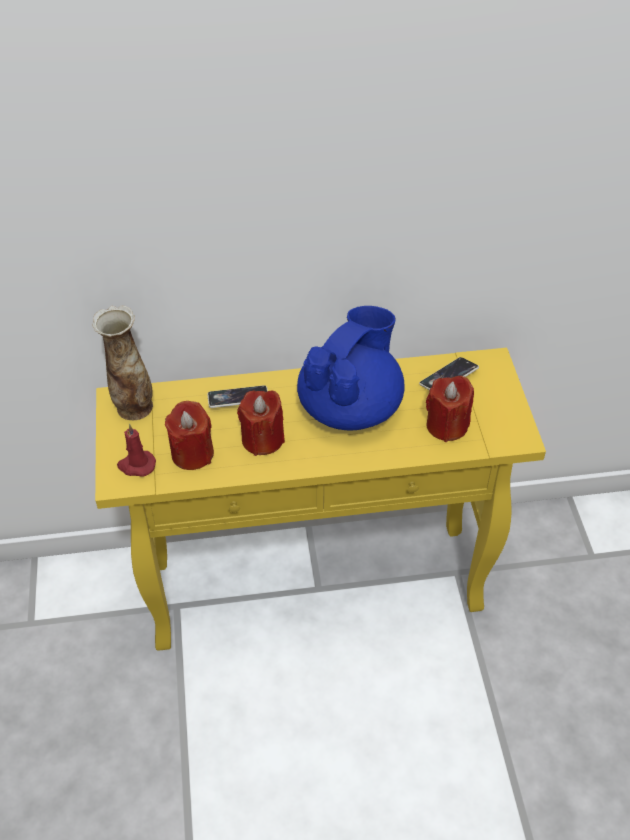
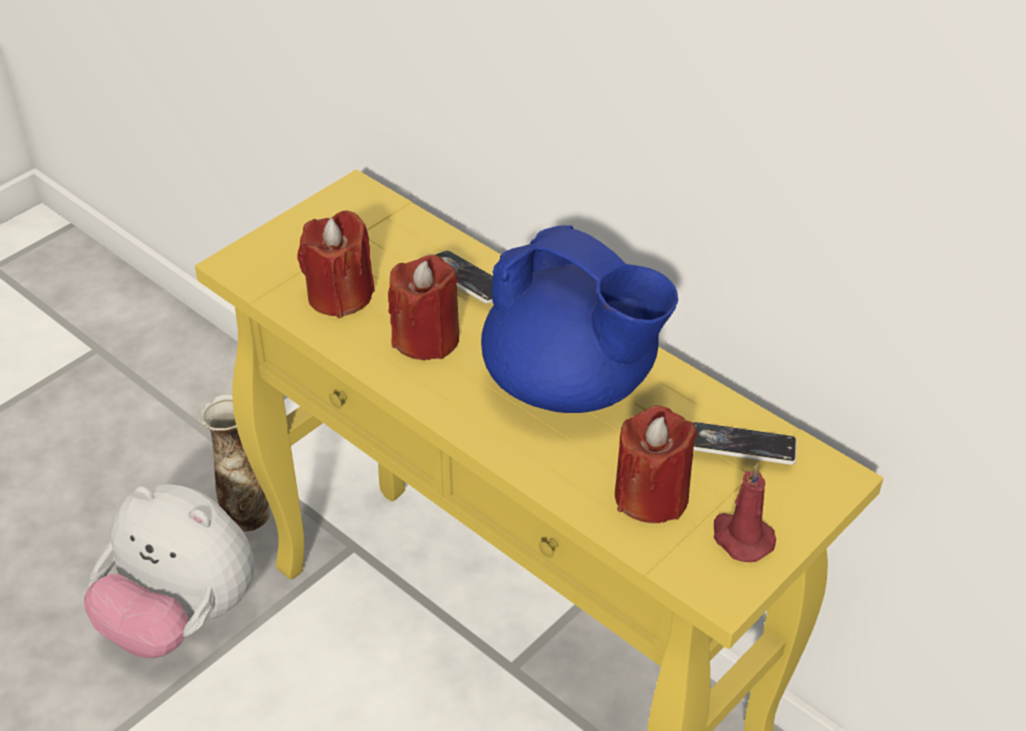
camera: 50 degrees right, 5 degrees down
(133, 407) = (358, 211): vase -> vase (246, 514)
(136, 465) = (275, 264): red candle -> red candle (741, 537)
(140, 719) = (181, 617): none -> plush toy
(351, 407) = (571, 384): blue teapot -> blue teapot turned 45 degrees clockwise

